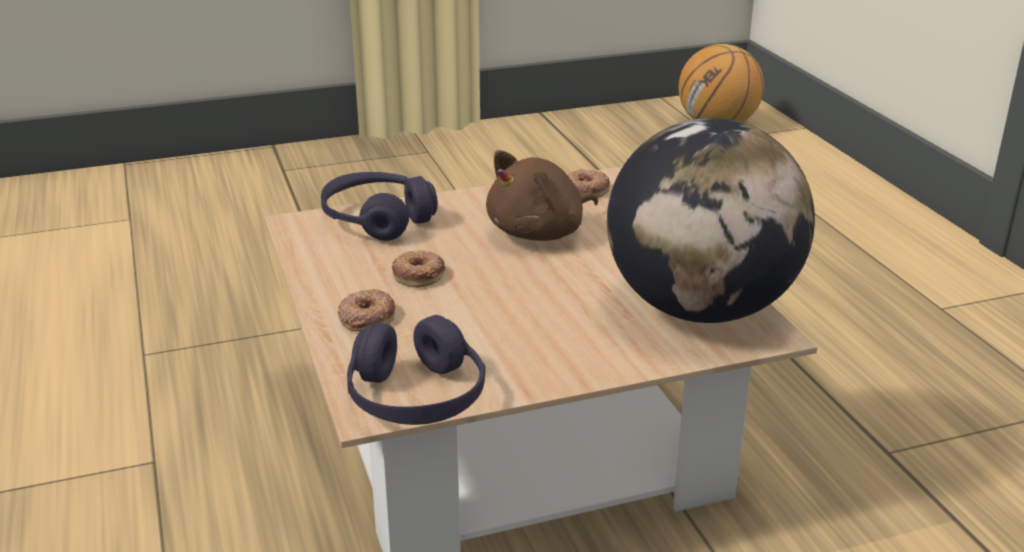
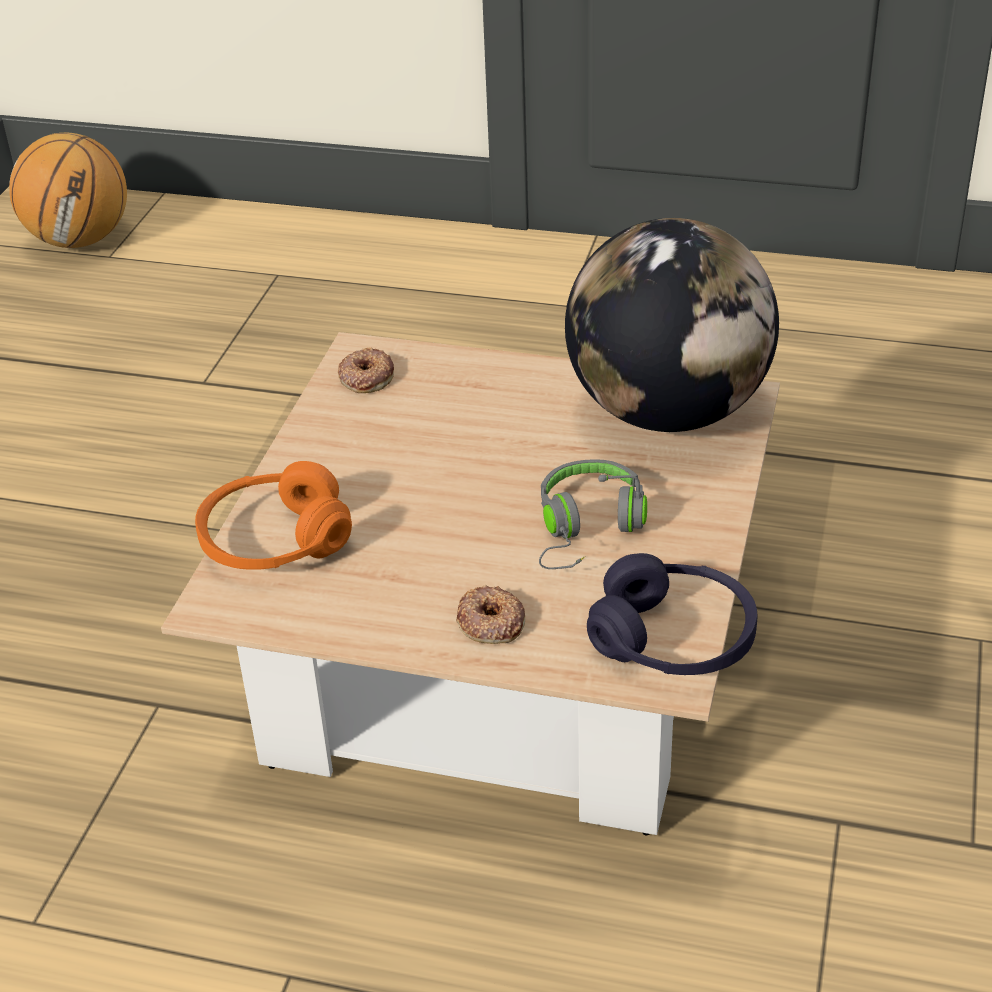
camera: 55 degrees left, 10 degrees up
(378, 220) = (275, 541): purple headphones -> orange headphones
(419, 274) = (435, 555): donut -> none
(513, 321) = (588, 528): none -> grey headphones
(540, 232) = (429, 442): brown plush toy -> none

